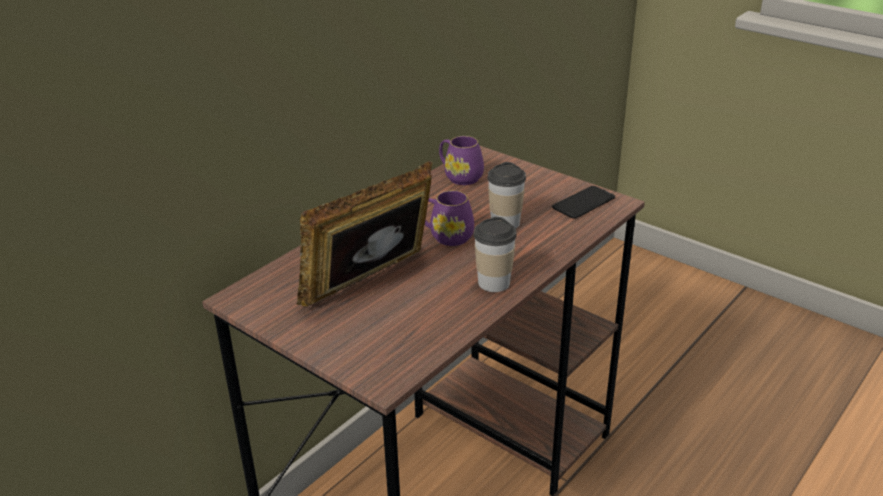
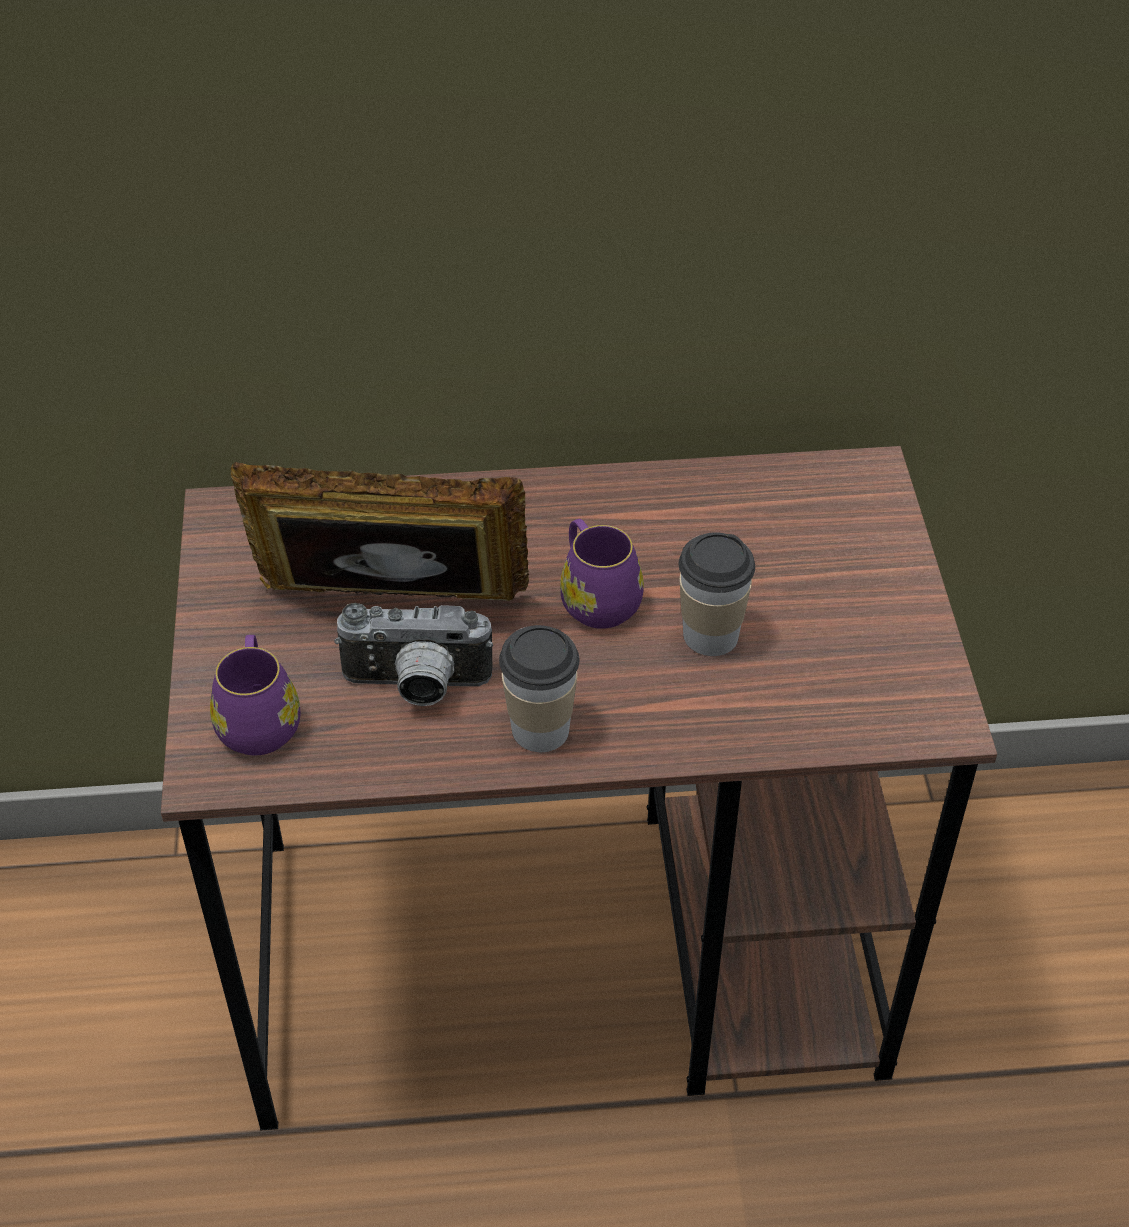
camera: 45 degrees right, 15 degrees up
(424, 300) = (416, 687): none -> camera
(459, 176) = (775, 496): purple mug -> purple mug (259, 720)
(583, 203) = (887, 684): phone -> none

